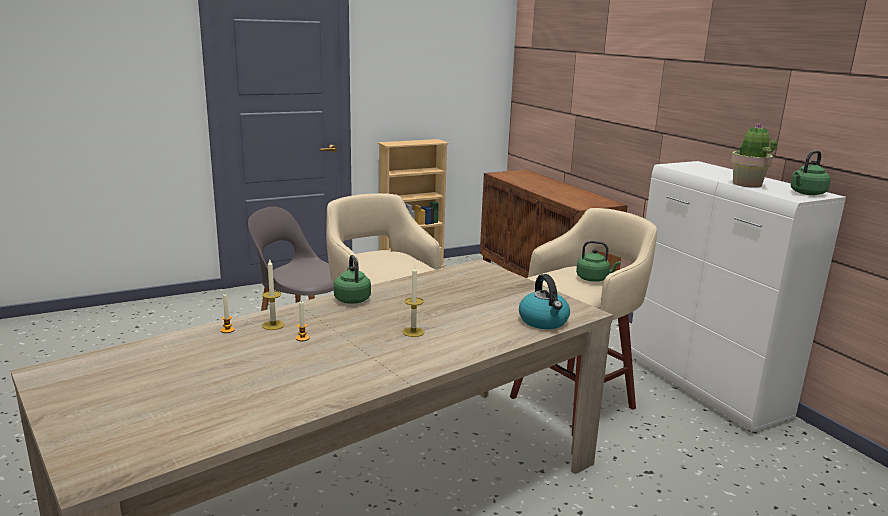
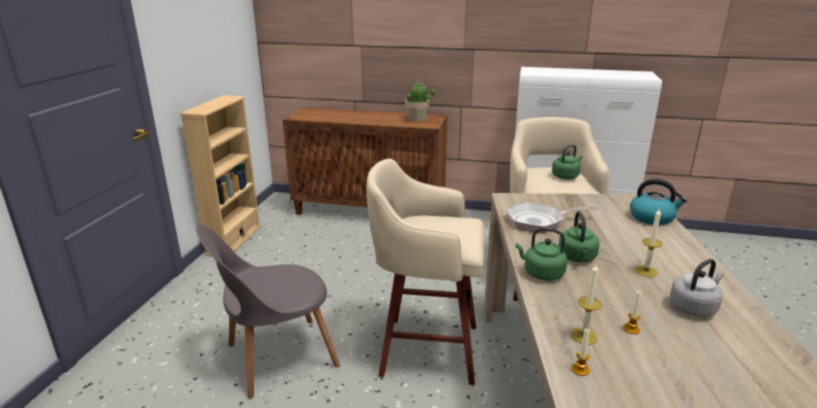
camera: 50 degrees left, 5 degrees up
(370, 356) = (694, 307): none -> grey kettle
(449, 283) = (539, 221): none -> frying pan
(747, 184) = (605, 75): potted plant -> potted plant (417, 119)
(806, 193) = (640, 74): green kettle -> green kettle (577, 258)

